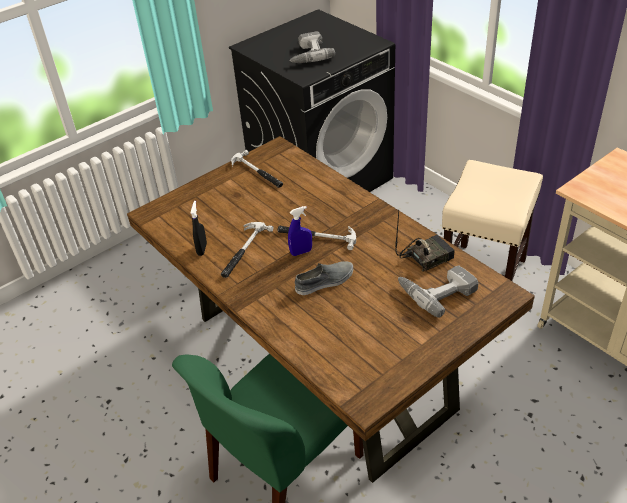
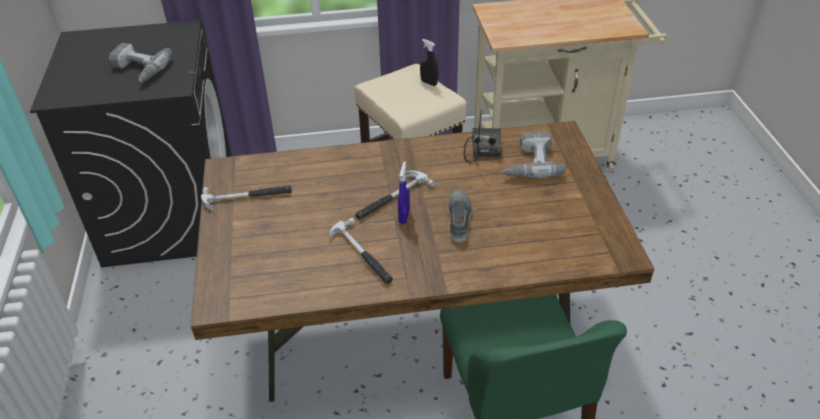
camera: 60 degrees left, 0 degrees up
(202, 249) = (326, 284): black spray bottle -> black spray bottle (429, 83)

